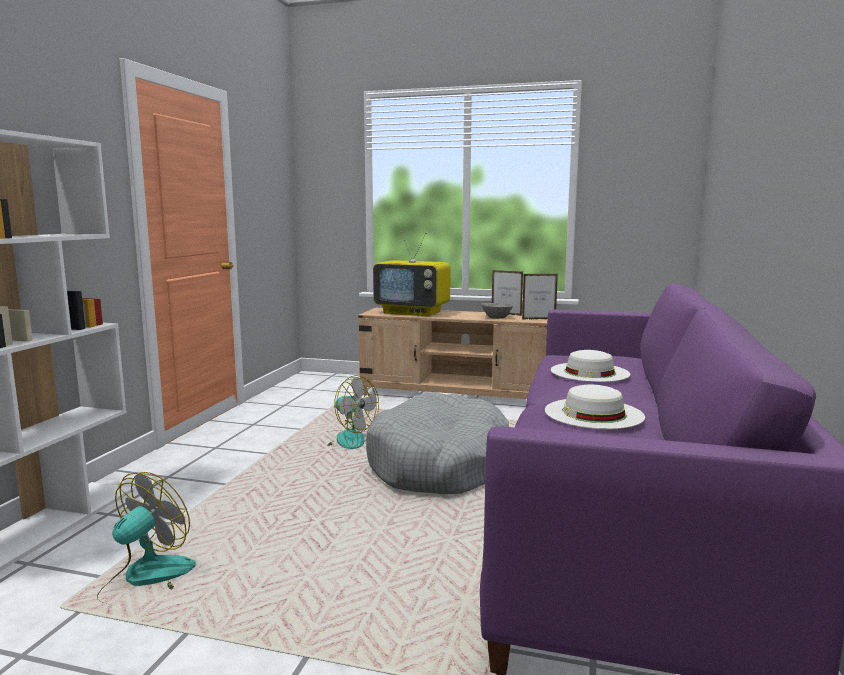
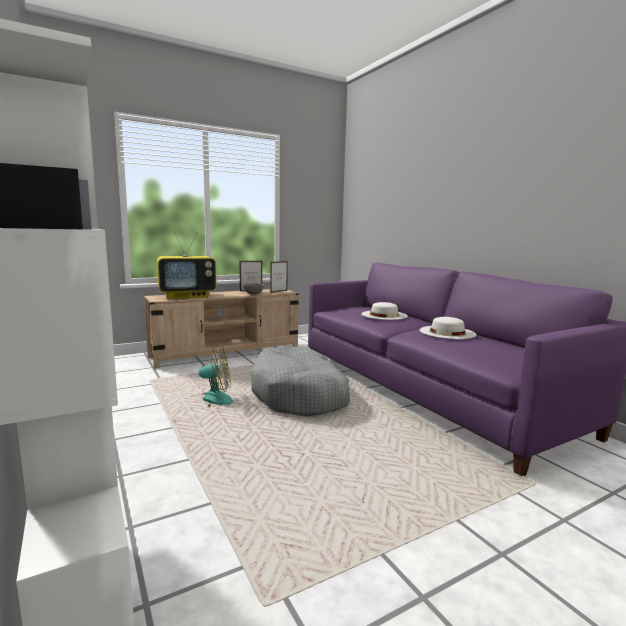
camera: 45 degrees left, 0 degrees up
(146, 580) = (284, 546): fan -> none

